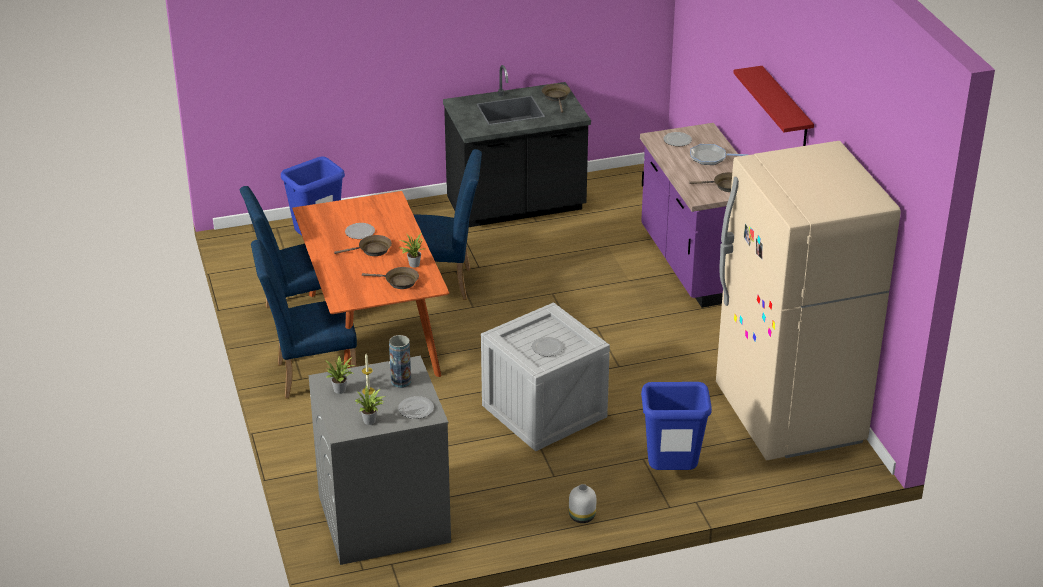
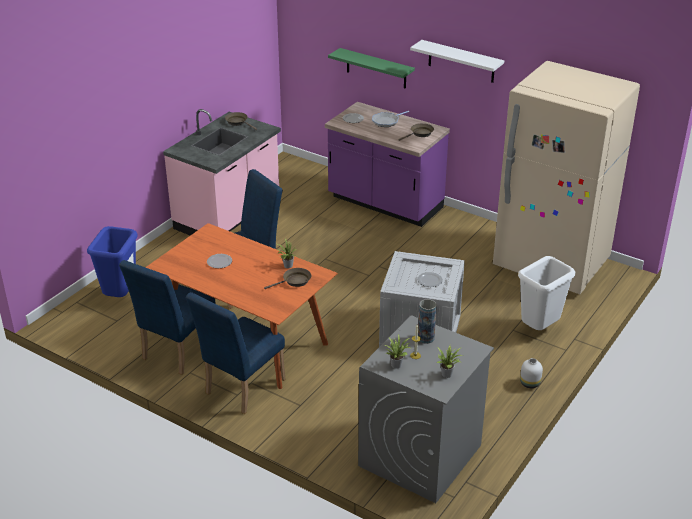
camera: 40 degrees left, 0 degrees up
(372, 250) = (245, 269): brown frying pan -> none
(415, 408) = (462, 350): plate -> none
(516, 206) = (228, 216): black counter -> pink counter
(671, 473) = (539, 330): blue trash can -> white trash can
(731, 87) = (376, 68): none -> green shelf
(786, 109) = (461, 61): red shelf -> white shelf

